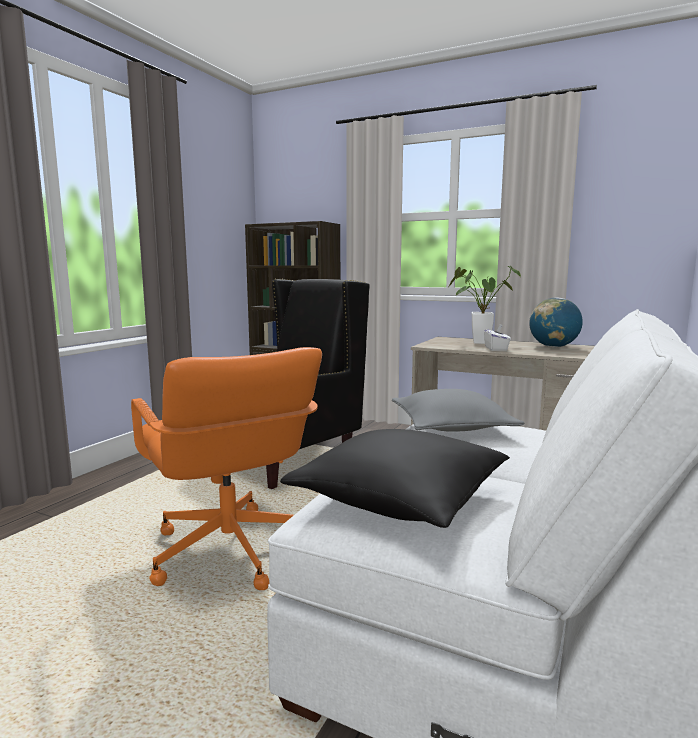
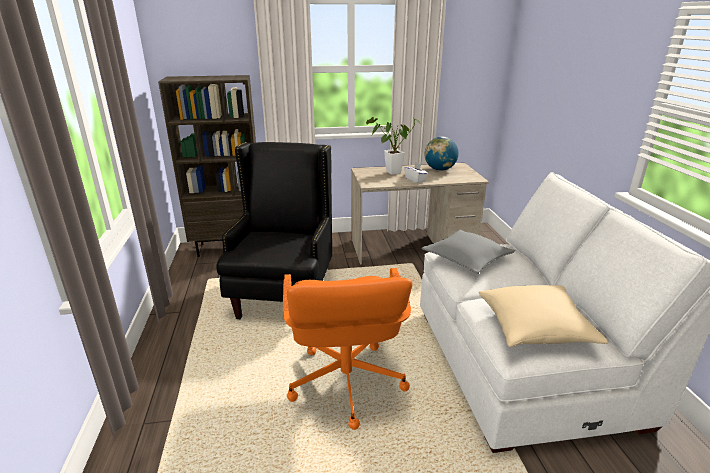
camera: 35 degrees left, 15 degrees up
(229, 551) = (345, 383): orange office chair -> orange office chair turned 60 degrees clockwise
(400, 500) = (535, 328): black pillow -> beige pillow

